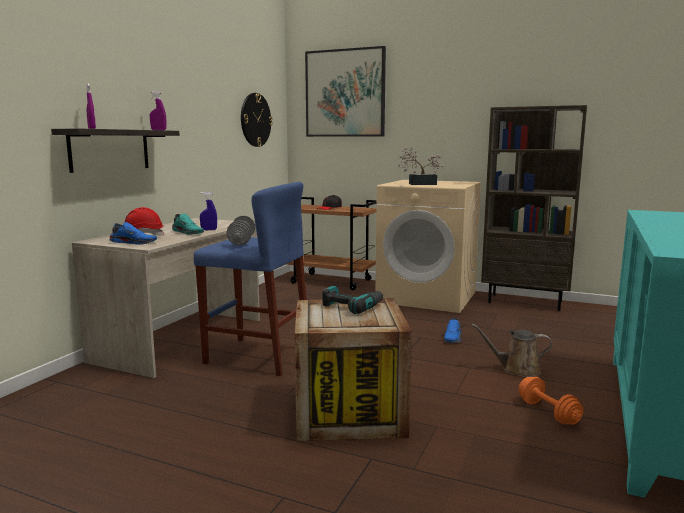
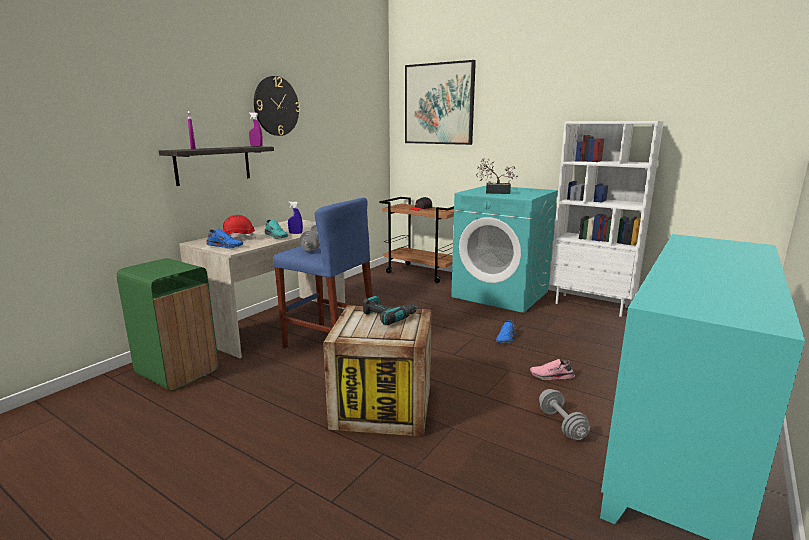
camera: 10 degrees right, 5 degrees up
(80, 397) = (178, 371): none -> green trash can
(255, 120) = (356, 129): wall clock -> wall clock (276, 106)
(427, 297) = (501, 294): beige washing machine -> turquoise washing machine
(517, 370) = (551, 376): brown watering can -> pink shoe
(525, 302) = (591, 305): brown bookcase -> white bookcase
(548, 412) = (561, 424): orange dumbbell -> grey dumbbell

